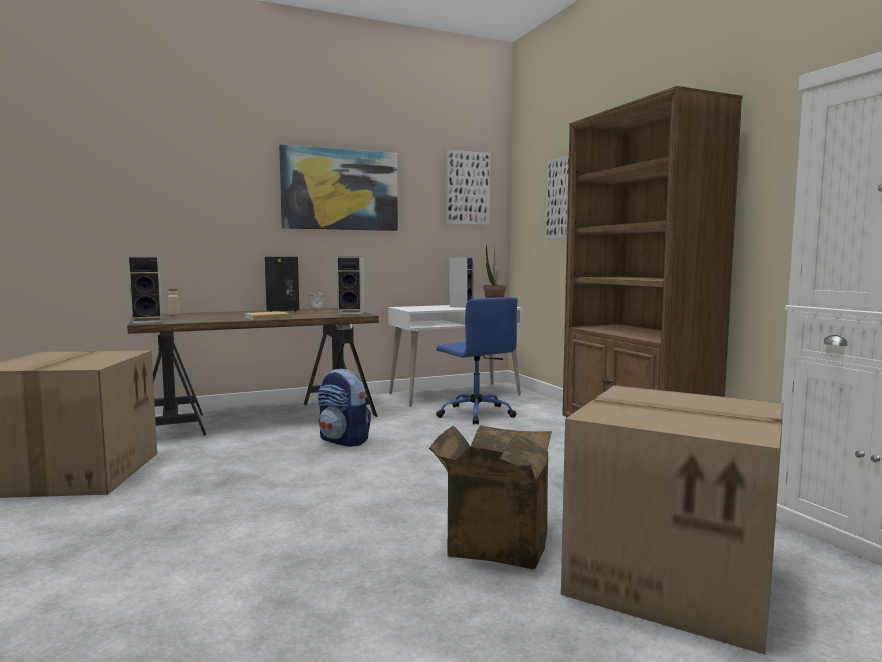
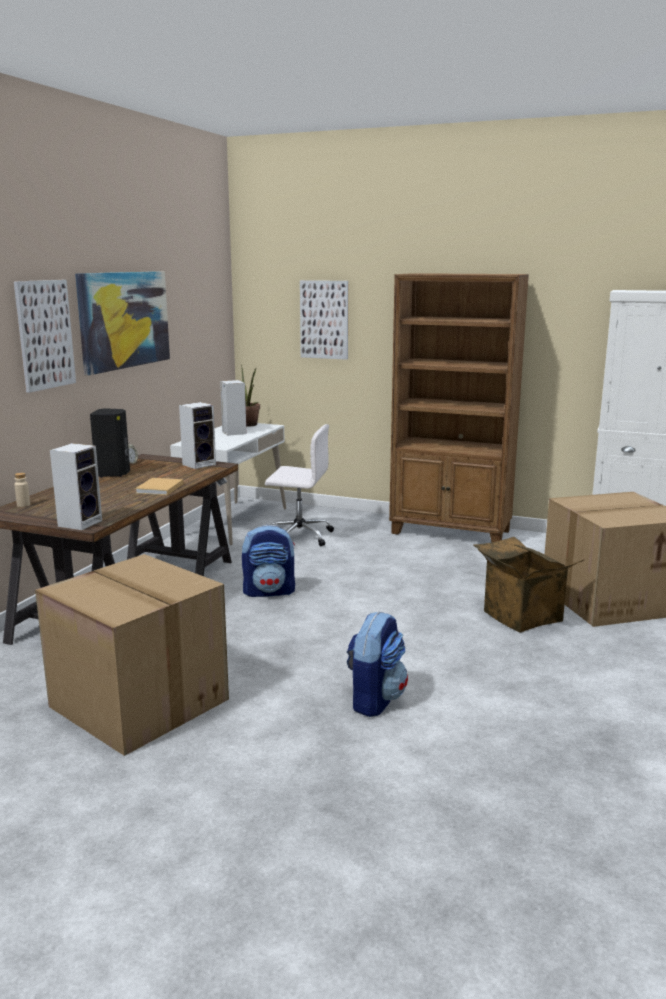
camera: 45 degrees left, 10 degrees up
(163, 544) = (374, 699): none -> backpack
(467, 188) = (208, 302): picture -> picture (44, 334)
(475, 414) = (298, 536): blue office chair -> white office chair

